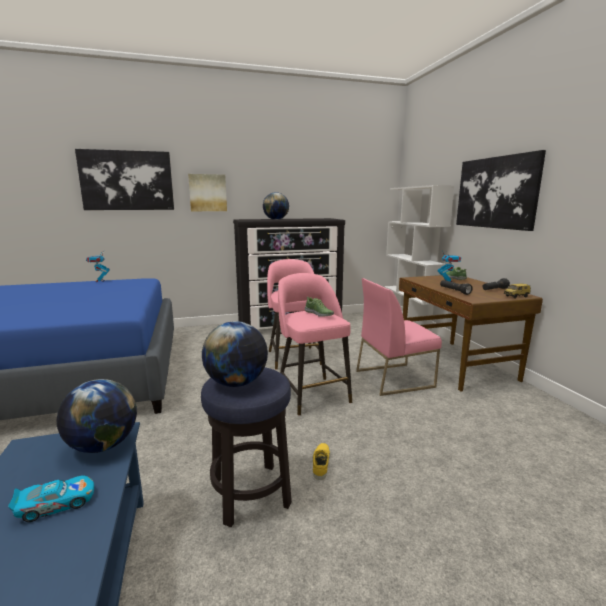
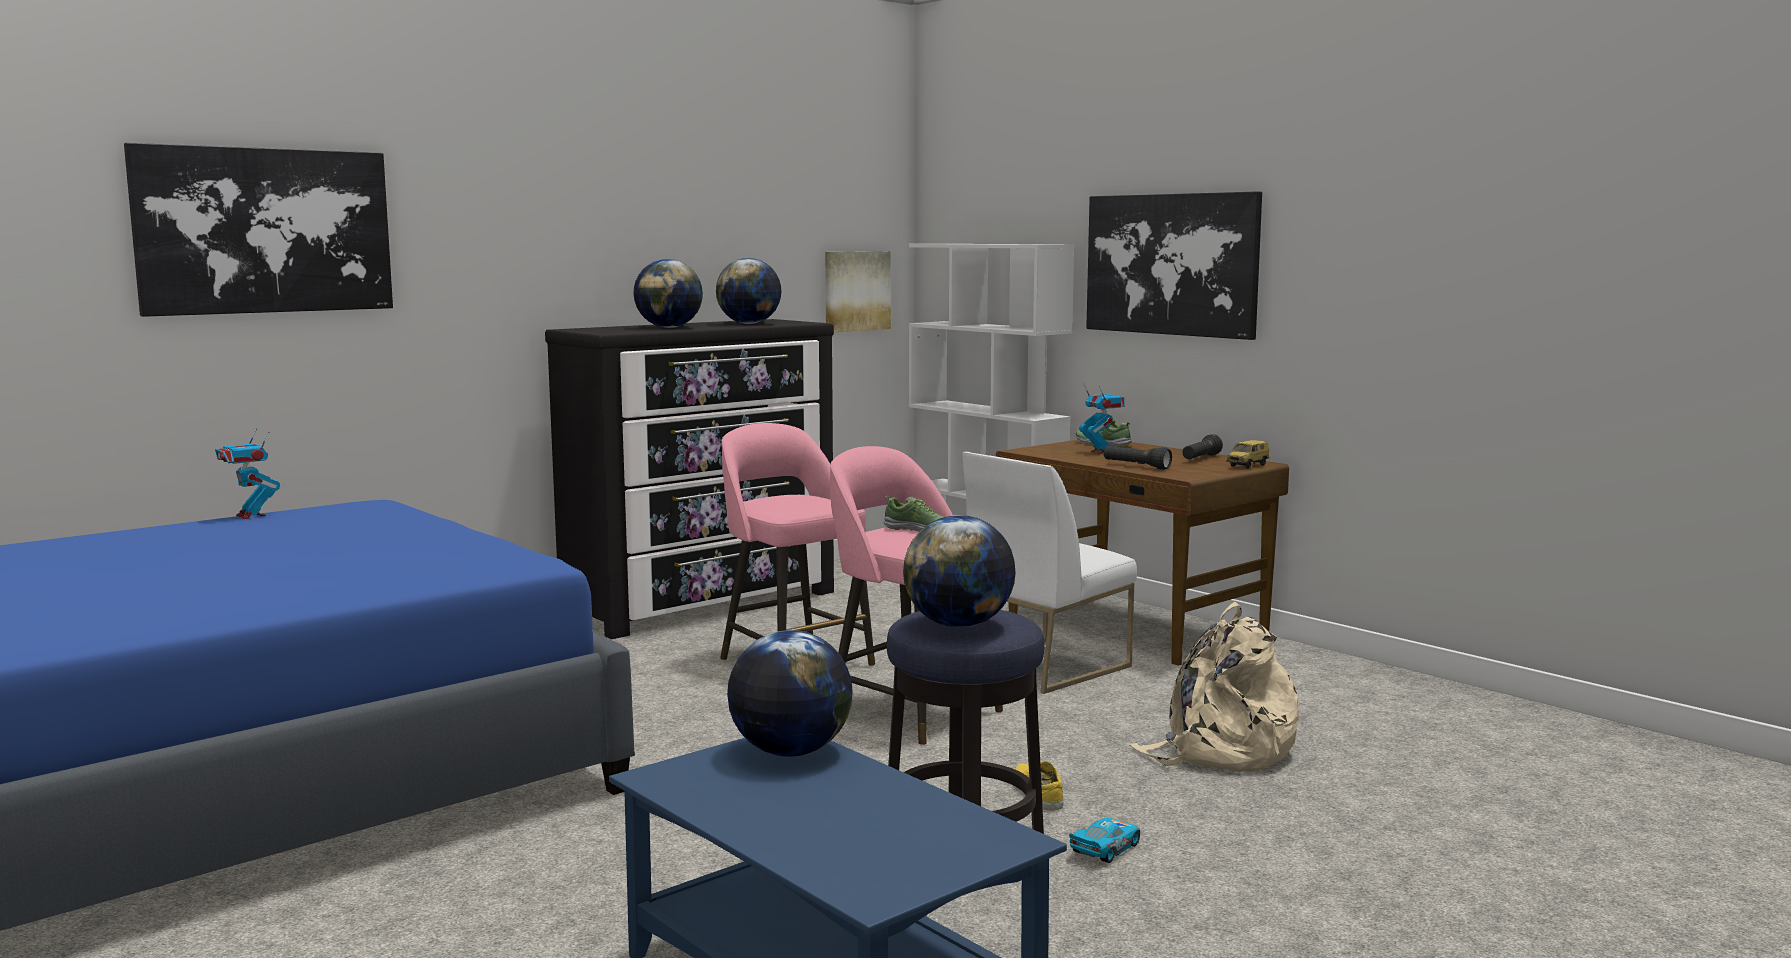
camera: 25 degrees left, 5 degrees down
(56, 504) = (846, 801): toy car -> toy car (1105, 849)
(208, 193) = (477, 260): picture -> picture (856, 291)
(312, 219) = (749, 323): none -> globe
(394, 378) = (1044, 665): pink chair -> white chair
(443, 458) = (1220, 751): none -> beige backpack

